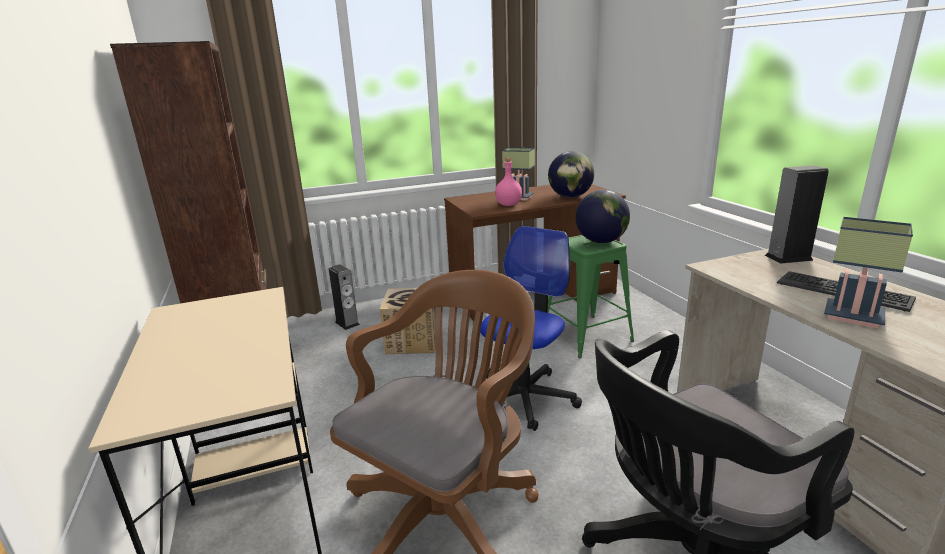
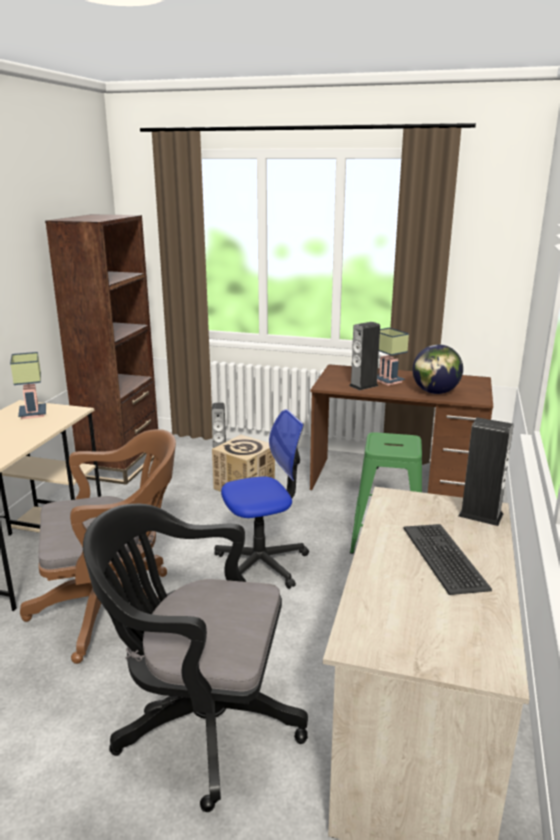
camera: 35 degrees right, 0 degrees up
(509, 204) = (363, 385): pink bottle -> speaker
(601, 241) = (403, 446): globe -> none
(850, 317) = (389, 576): table lamp -> table lamp (31, 413)

